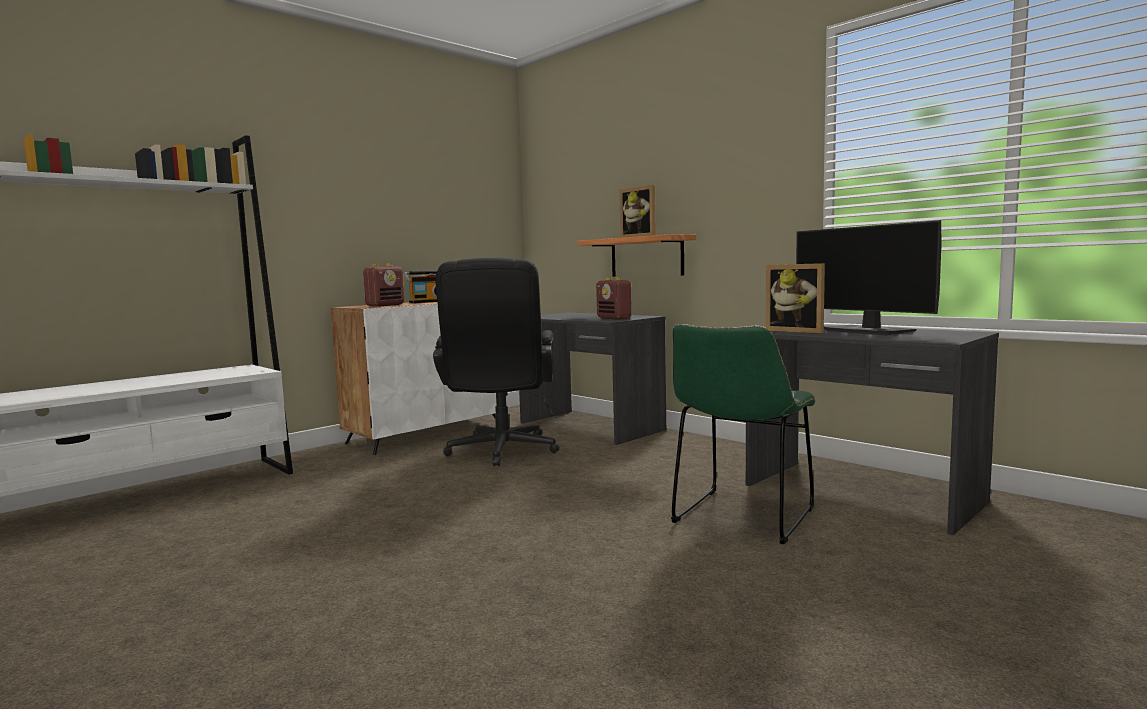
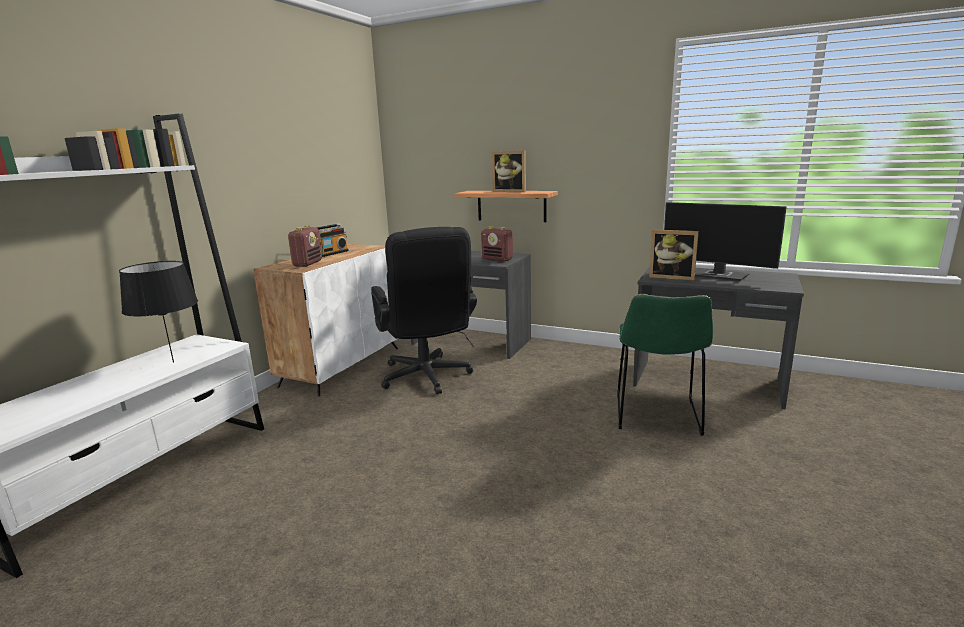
camera: 20 degrees left, 10 degrees up
(197, 377) = (173, 362): none -> black table lamp

